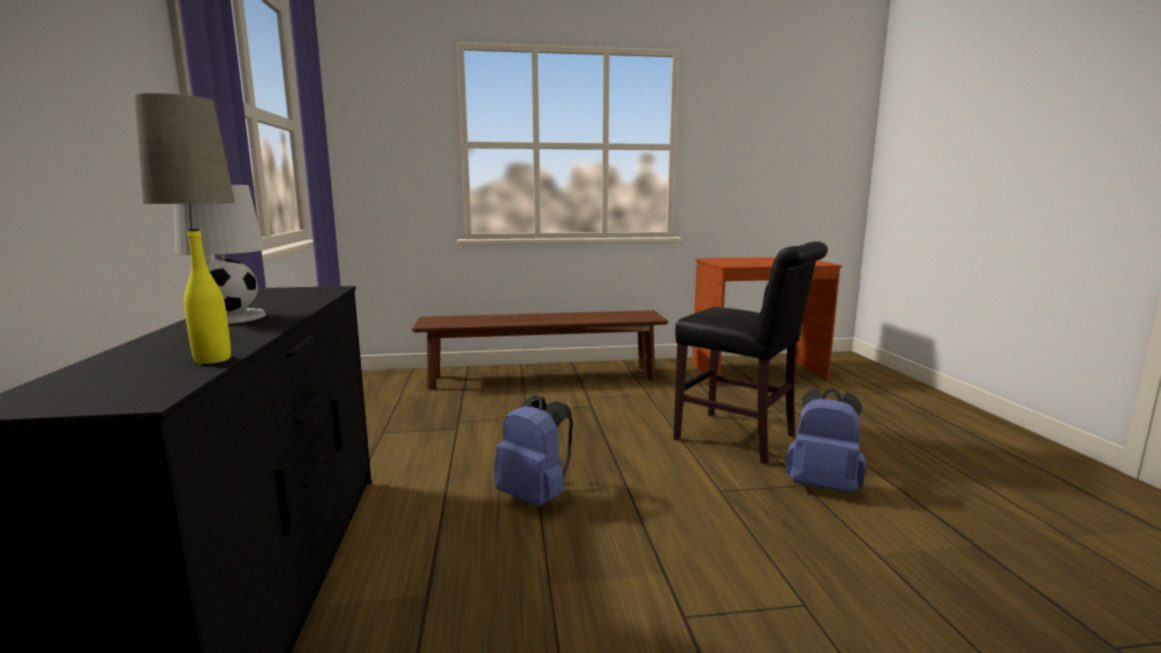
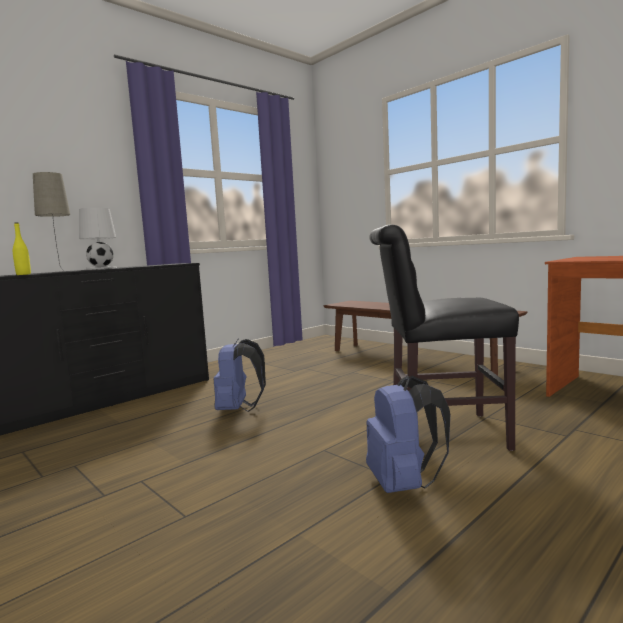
camera: 55 degrees right, 5 degrees down
(741, 439) = (439, 433): black chair -> black chair turned 90 degrees clockwise

